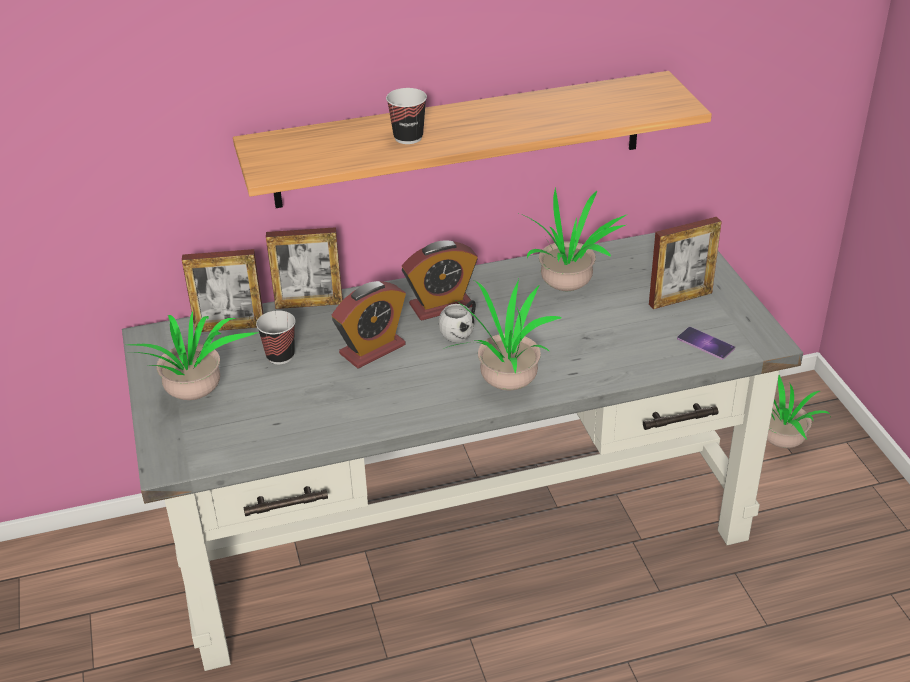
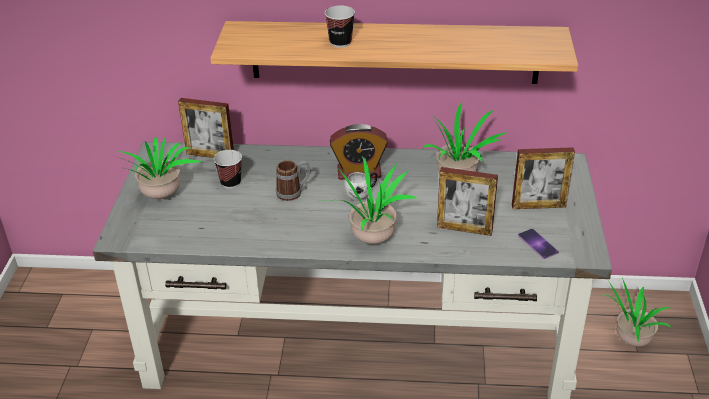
camera: 20 degrees right, 0 degrees up
(309, 303) = (270, 151): picture frame -> picture frame (464, 229)
(372, 349) = (294, 192): alarm clock -> mug

